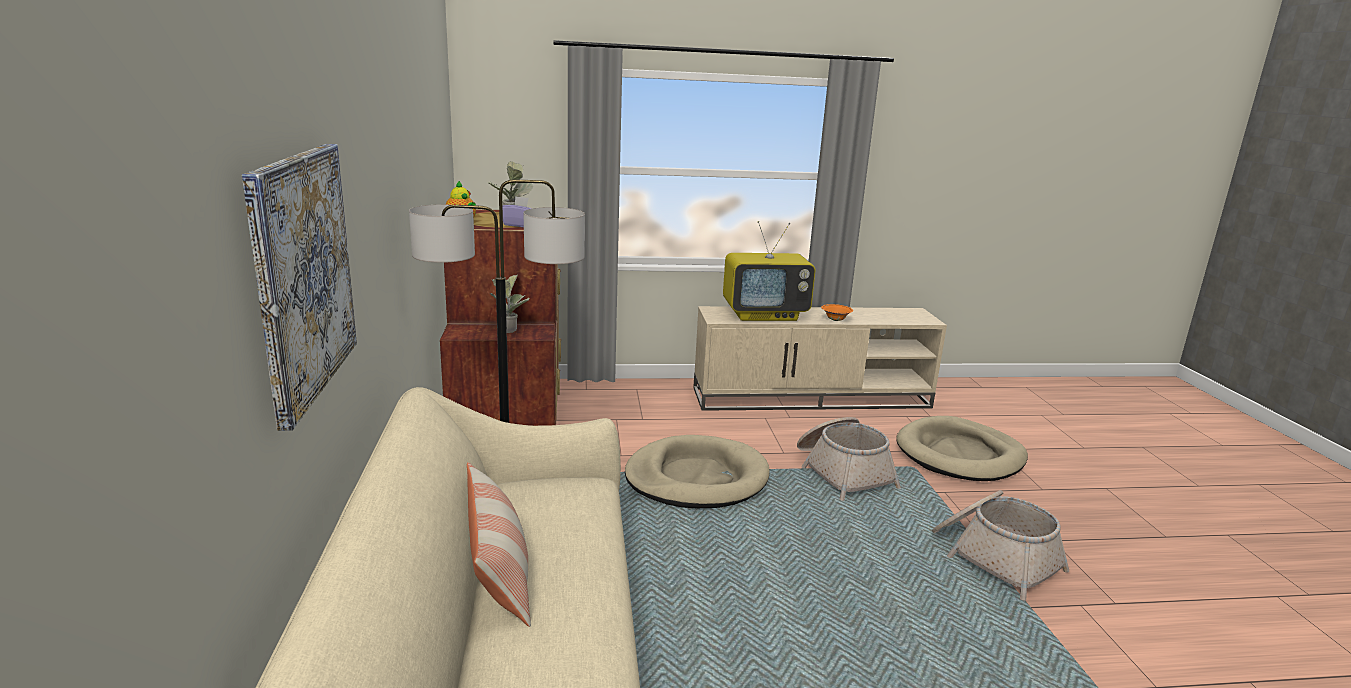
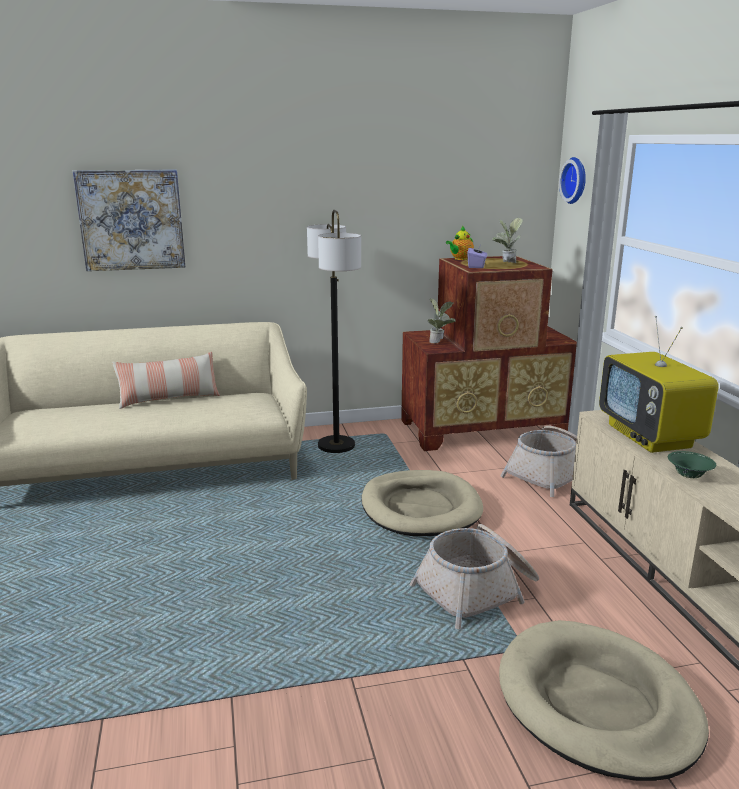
camera: 85 degrees right, 0 degrees up
(498, 113) = (576, 180): none -> wall clock
(835, 320) = (688, 476): orange bowl -> green bowl
(993, 556) = (324, 687): basket -> basket (550, 474)

